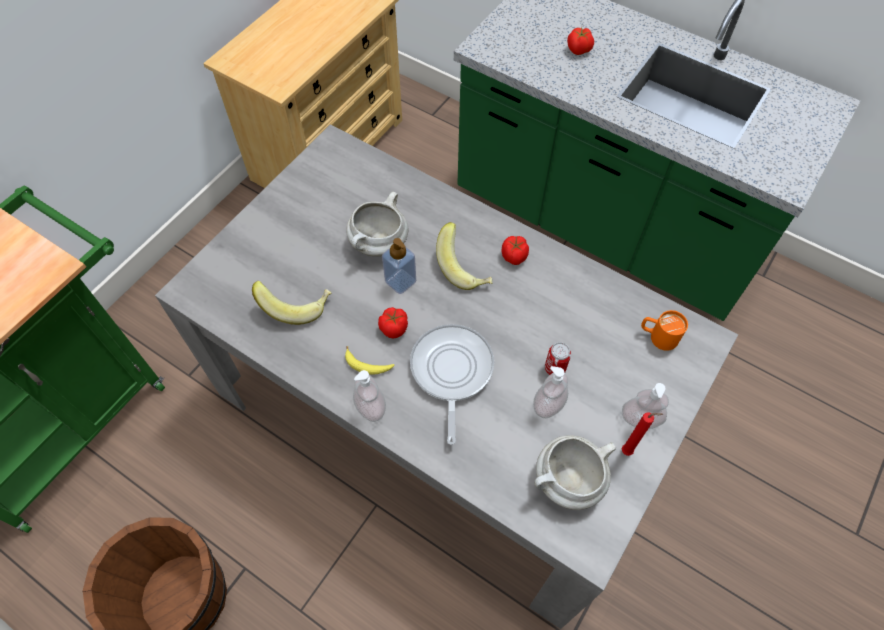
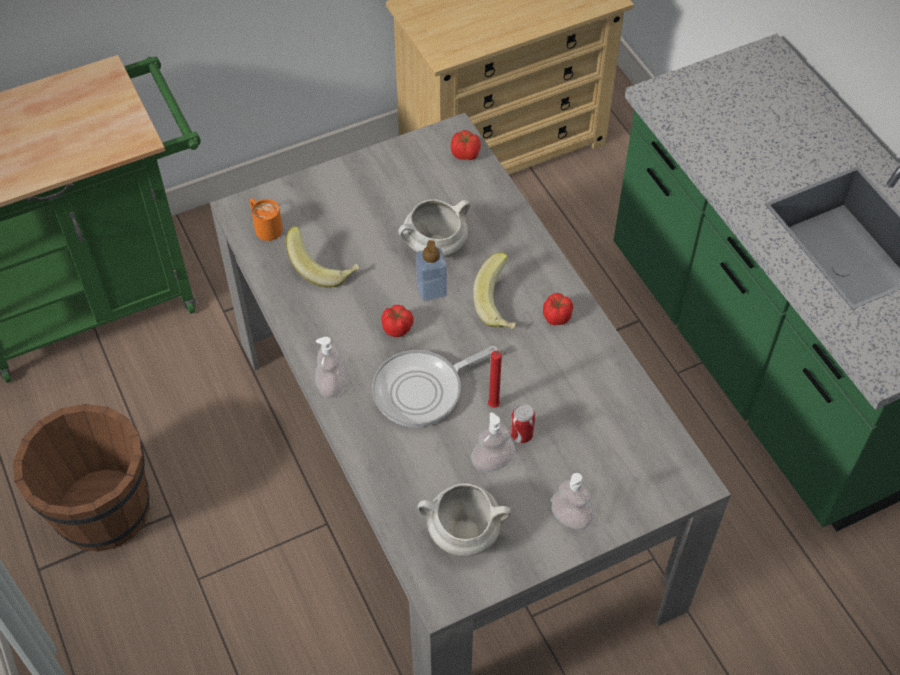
camera: 30 degrees right, 5 degrees down
(367, 365) = (352, 348): banana -> none
(451, 372) = (423, 390): frying pan -> frying pan turned 150 degrees counterclockwise
(579, 50) = (761, 139): tomato -> tomato (466, 154)
(628, 451) = (537, 538): red candle -> red candle (495, 406)
(658, 336) = (645, 456): orange mug -> orange mug (265, 226)

